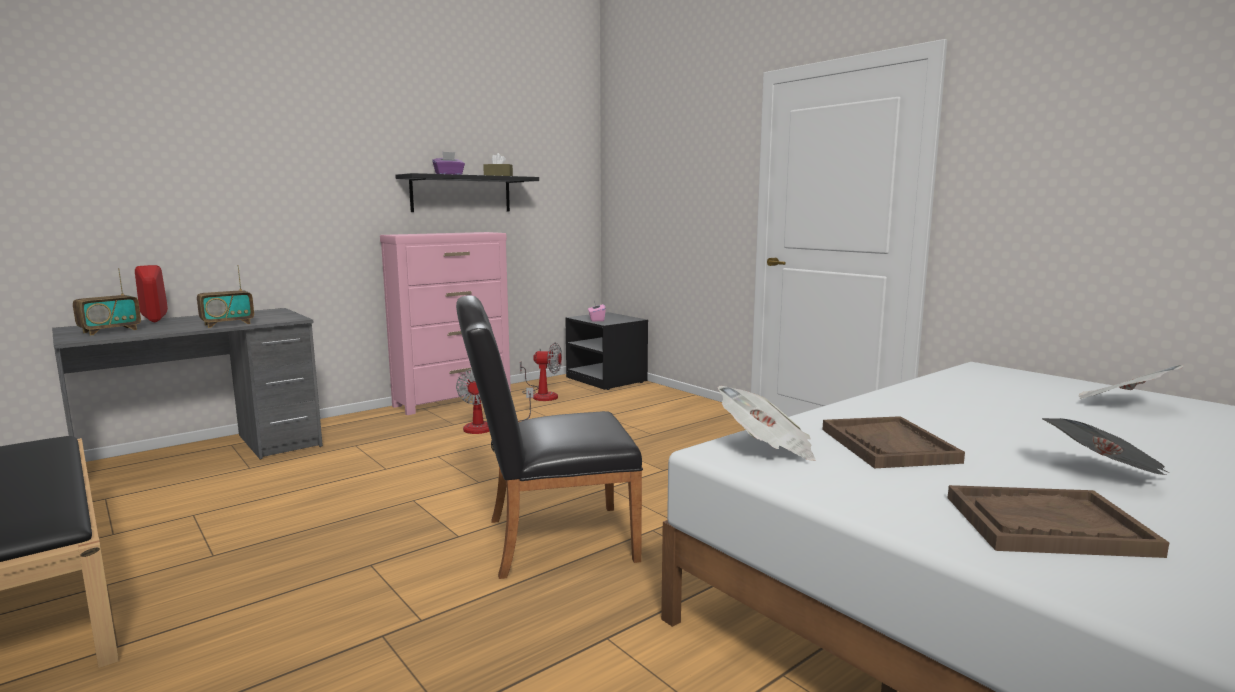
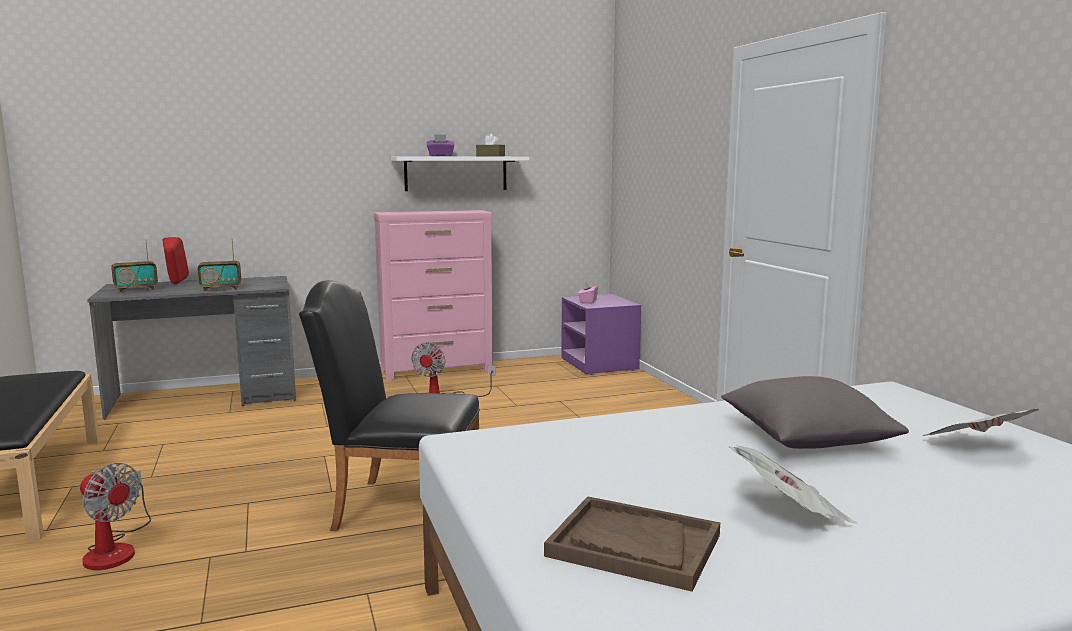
camera: 20 degrees right, 0 degrees up
(461, 194) = (456, 173): black shelf -> white shelf
(541, 395) = (521, 373): fan -> fan (115, 549)
(607, 380) = (600, 364): black nightstand -> purple nightstand
(767, 448) = (506, 443): newspaper -> none
(888, 445) = (623, 455): brown tray -> none
(1000, 413) = (806, 439): none -> grey pillow

